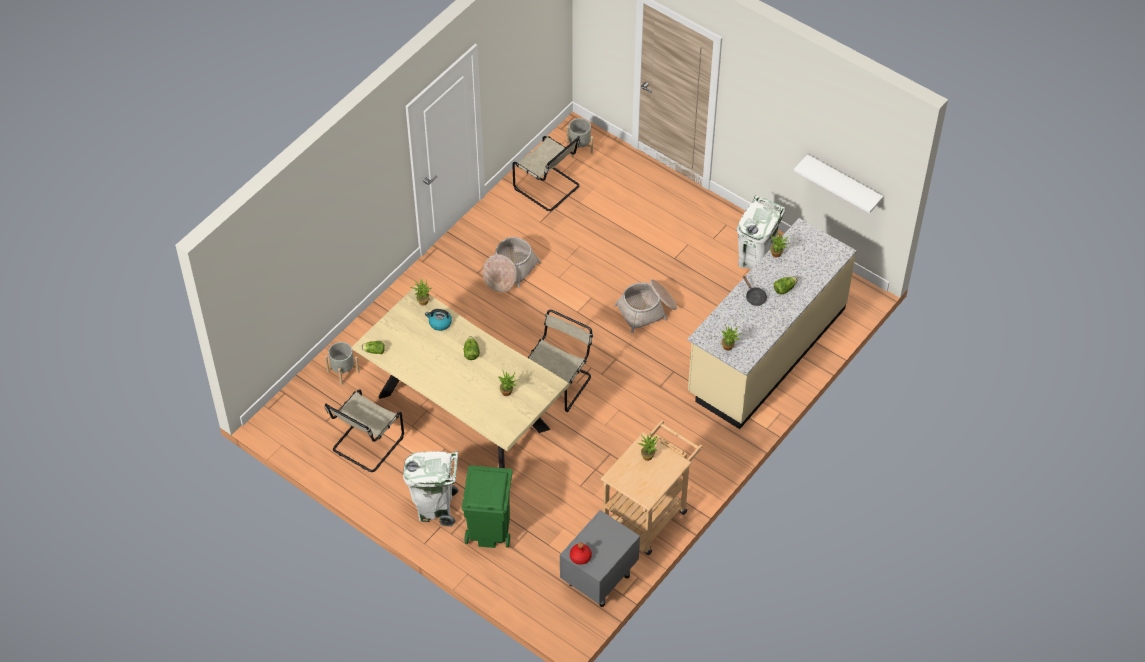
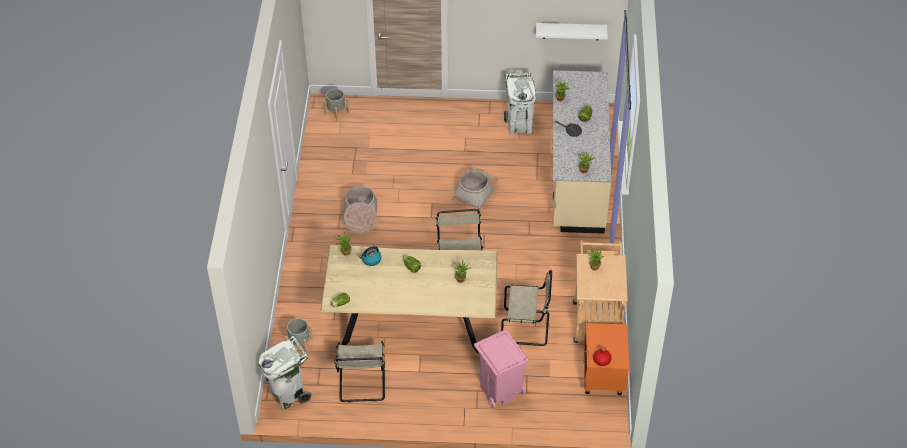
camera: 35 degrees left, 5 degrees down
(435, 508) = (450, 398): white trash can -> white trash can (288, 395)
(489, 530) = (500, 390): green trash can -> pink trash can
(549, 188) = (338, 149): beige chair -> beige chair (527, 327)
(598, 580) = (603, 379): grey nightstand -> orange nightstand

